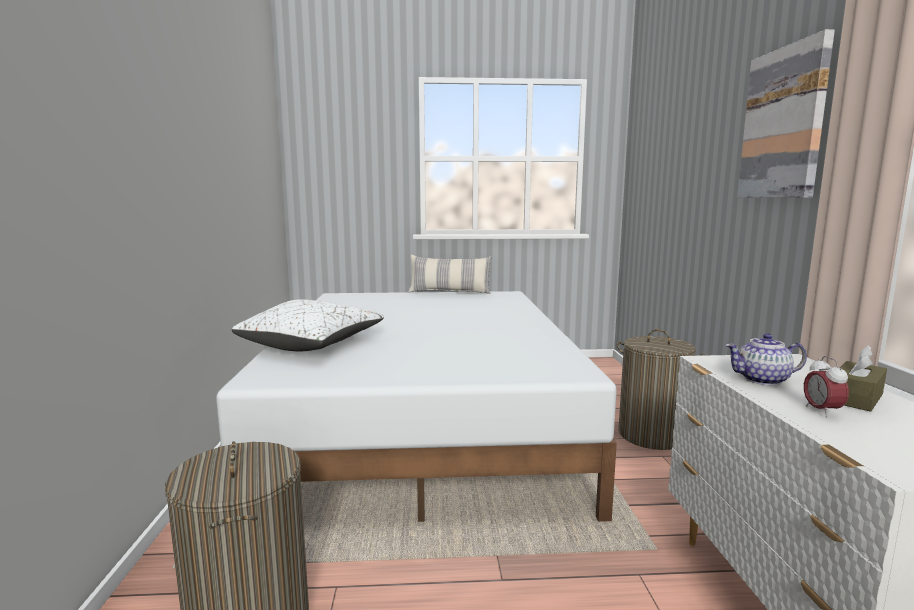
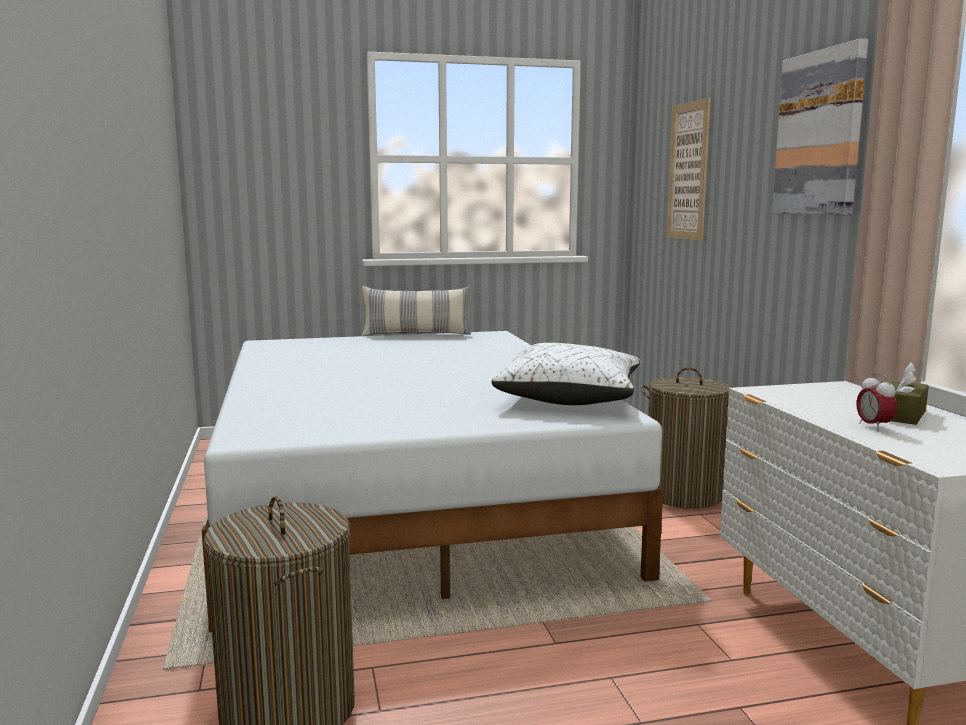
camera: 10 degrees left, 0 degrees up
(312, 344) = (283, 400): white pillow -> white pillow (569, 398)
(669, 164) = (688, 171): none -> picture
(763, 380) = (816, 405): teapot -> none

